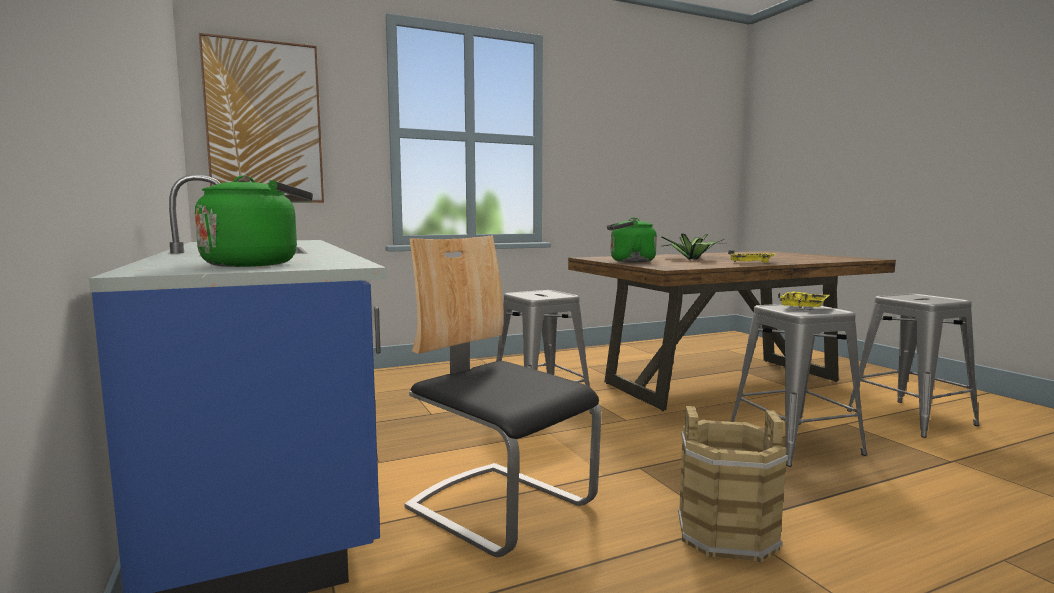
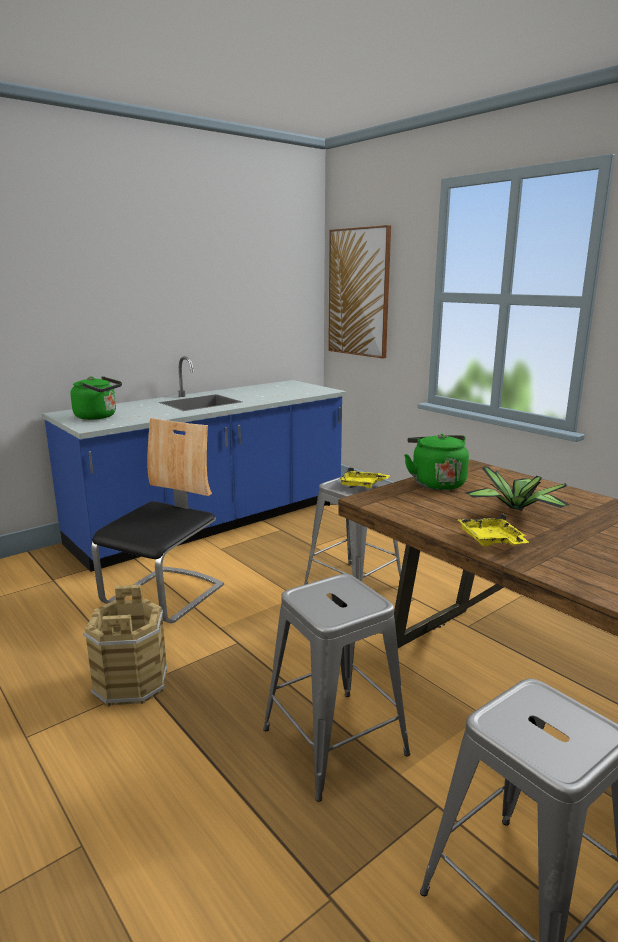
camera: 75 degrees right, 10 degrees up
(803, 306) = (351, 599): yellow tray -> yellow tray (362, 485)

